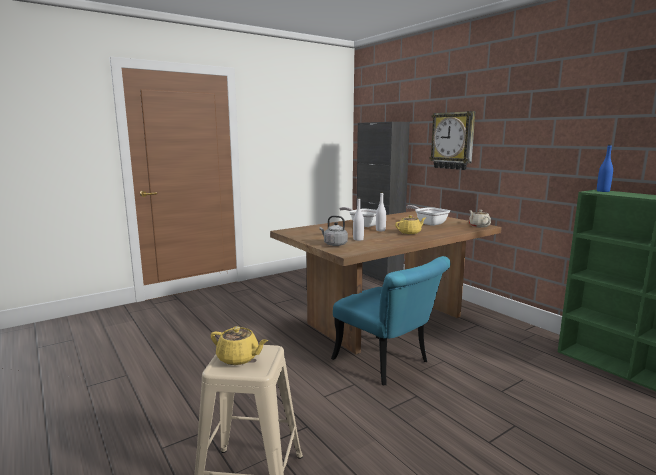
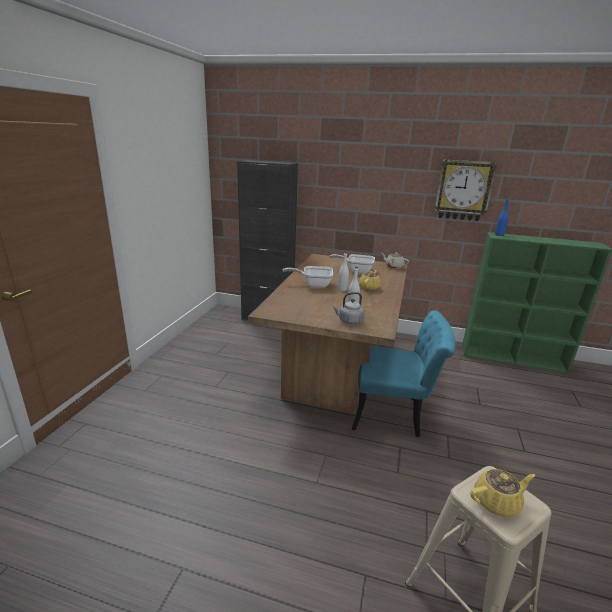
camera: 40 degrees left, 10 degrees up
(453, 140) = (349, 185): wall clock -> wall clock (463, 190)

